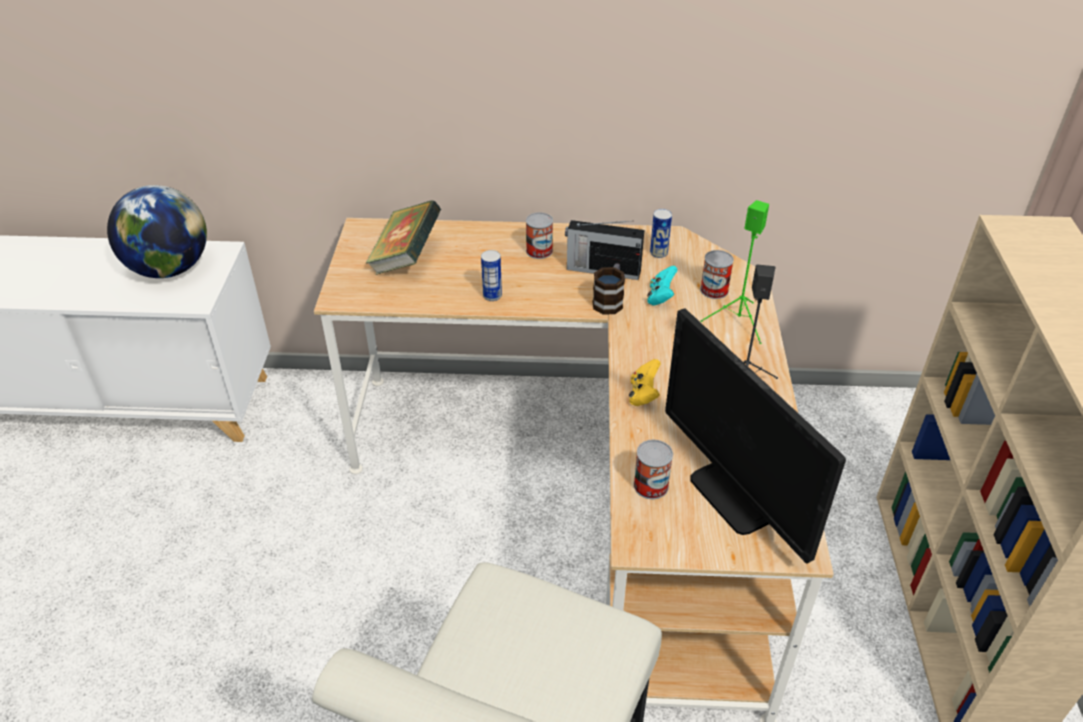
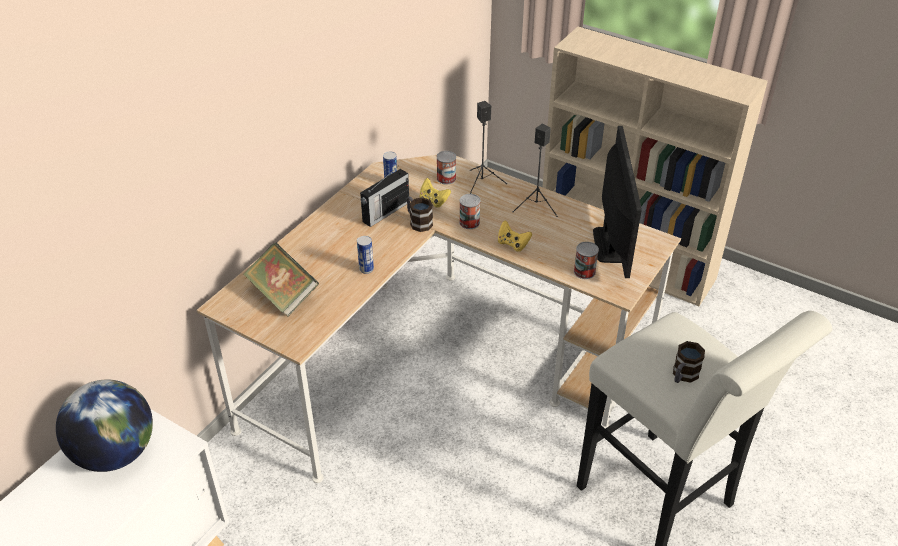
camera: 60 degrees left, 0 degrees up
(499, 676) = (683, 375): none -> mug
(539, 251) = (338, 230): can -> can (469, 222)
(660, 297) = (433, 201): turquoise game controller -> yellow game controller
(736, 495) = (612, 245): monitor -> monitor turned 90 degrees counterclockwise
(738, 322) = (482, 183): green speaker -> black speaker

